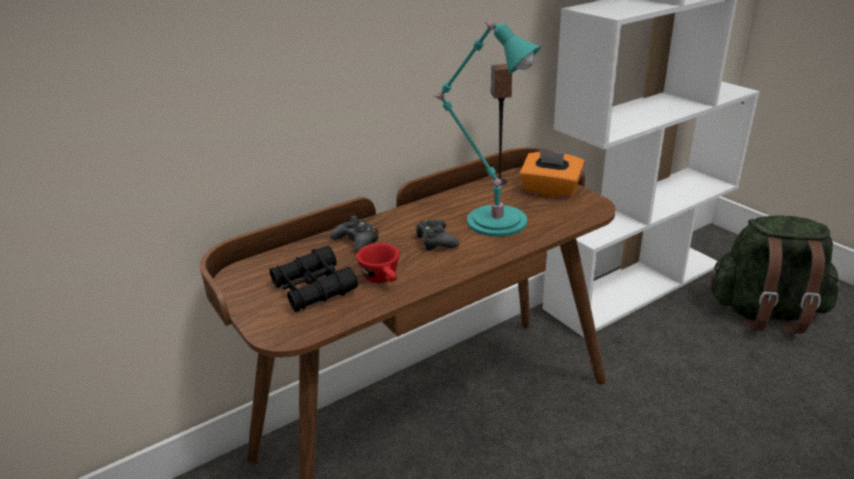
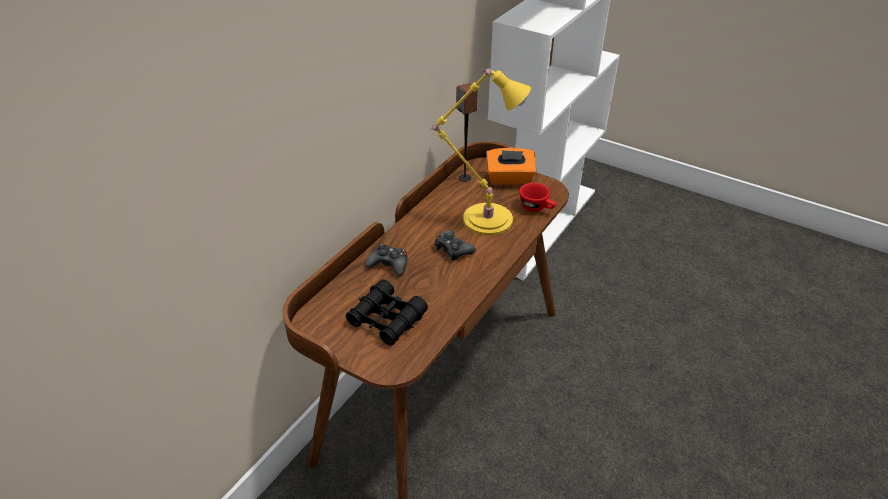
camera: 25 degrees left, 10 degrees up
(383, 279) = (436, 296): red cup -> red cup (537, 208)
(492, 220) = (483, 219): turquoise table lamp -> yellow table lamp
(765, 313) = (639, 227): green backpack -> none

